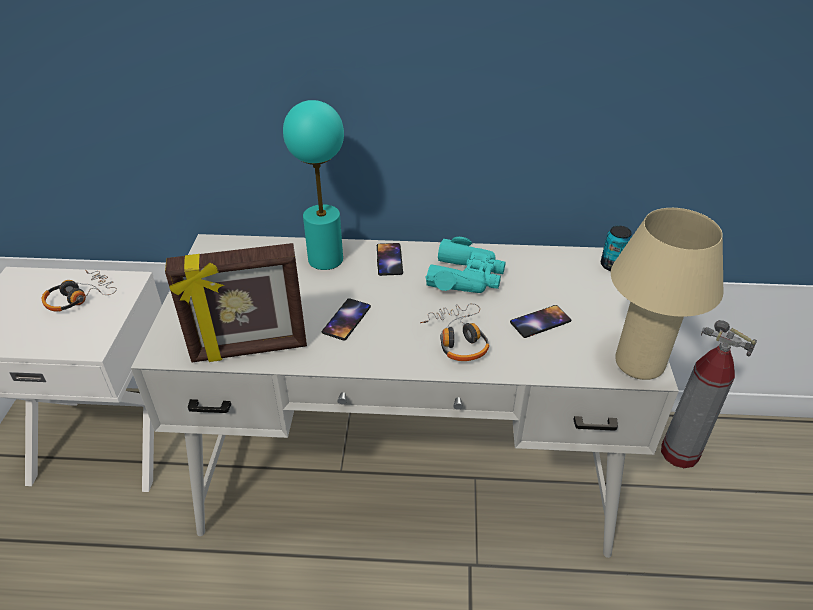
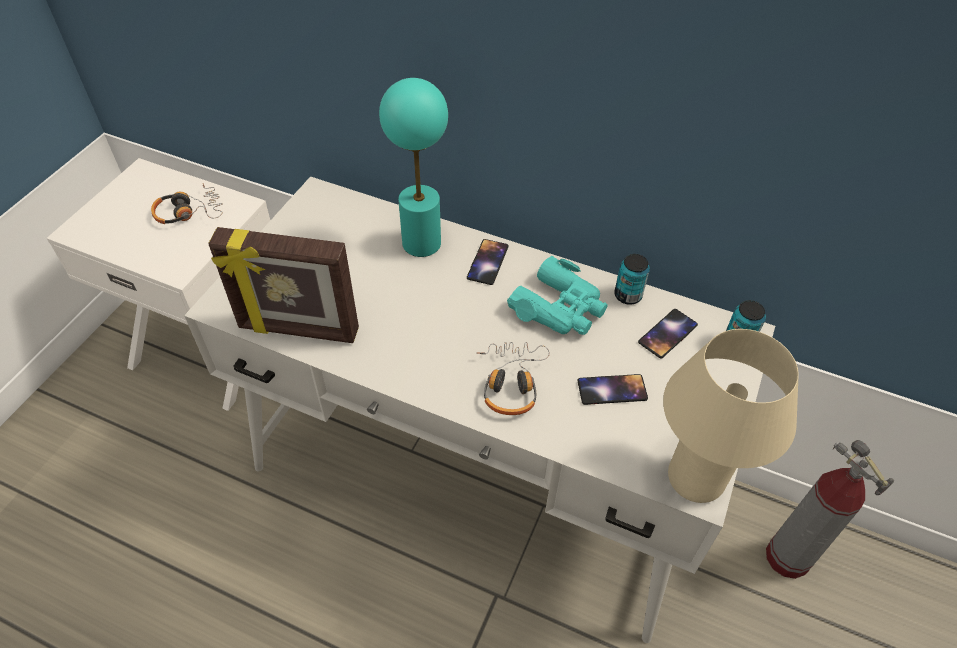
camera: 20 degrees right, 10 degrees up
(347, 319) = (408, 323): phone -> phone (668, 334)
(513, 255) = (628, 295): none -> can

